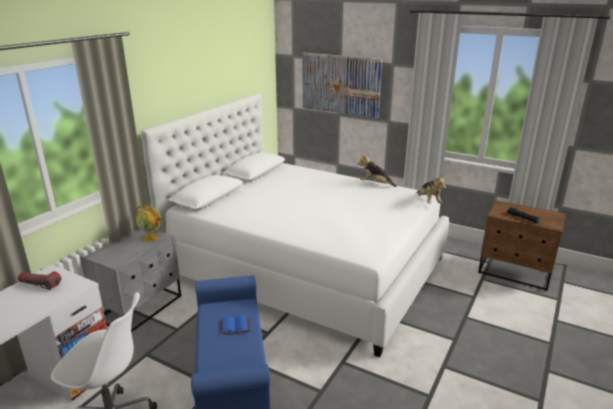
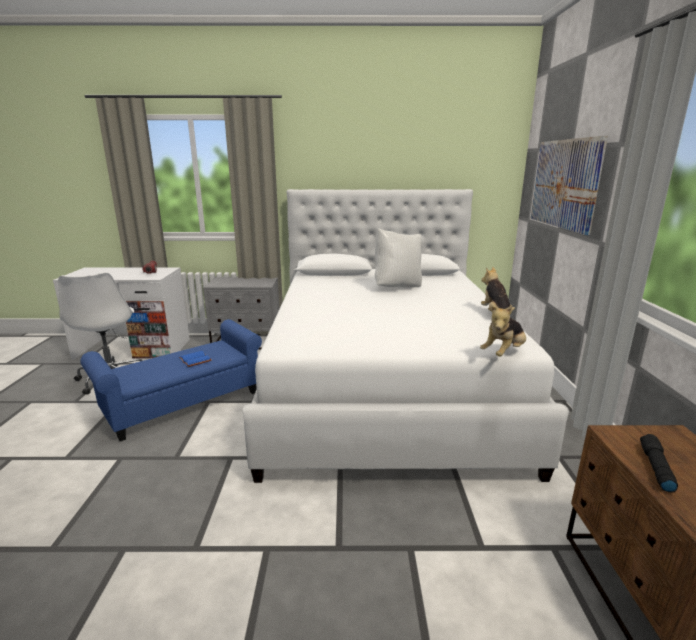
camera: 60 degrees right, 5 degrees down
(151, 238) = (260, 283): globe -> none
(284, 189) = (397, 287): none -> white pillow

